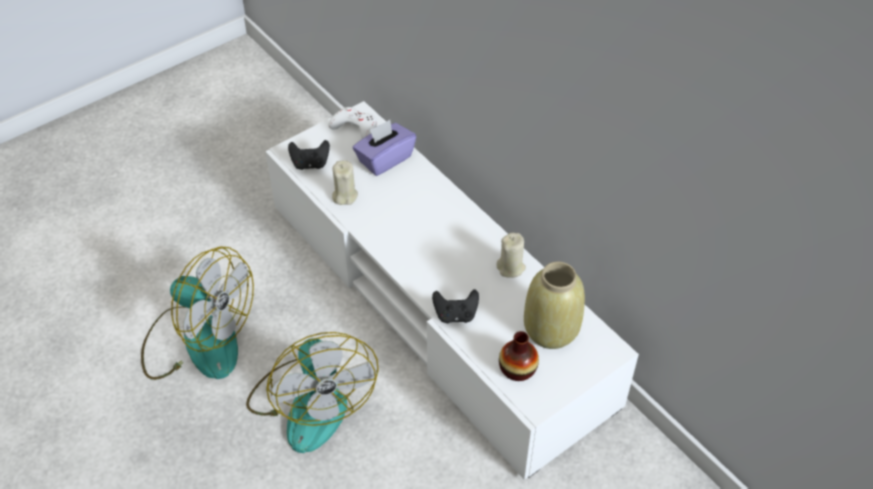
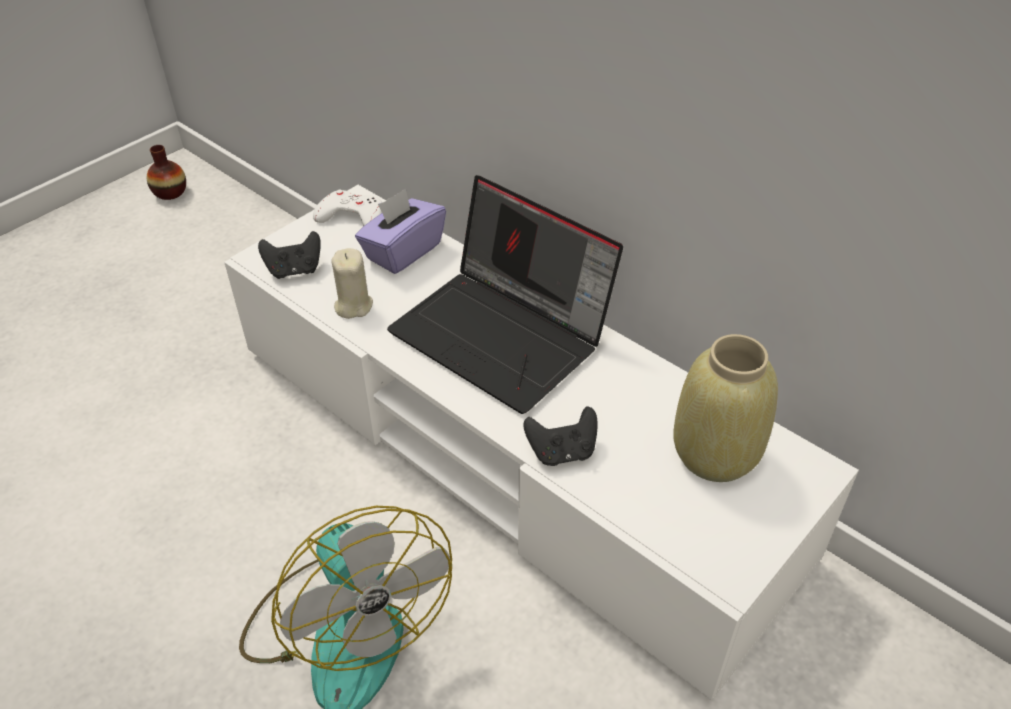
camera: 10 degrees left, 5 degrees down
(198, 340) = (151, 557): fan -> none
(438, 230) = (504, 335): none -> laptop
(511, 267) = (626, 371): beige candle -> none
(517, 369) = (683, 521): vase -> vase (170, 192)

